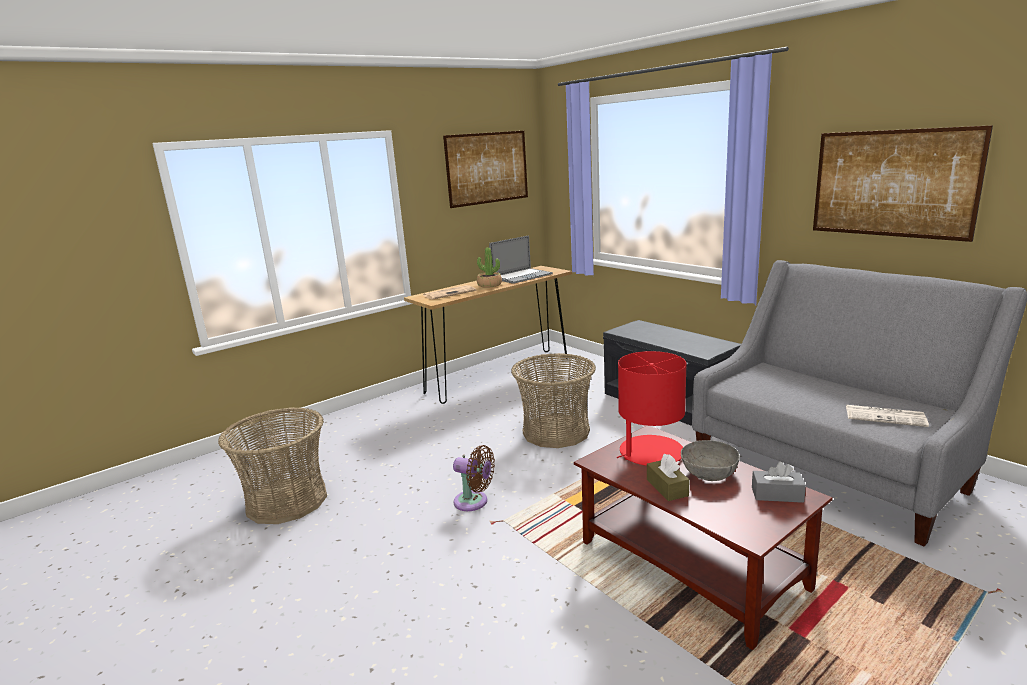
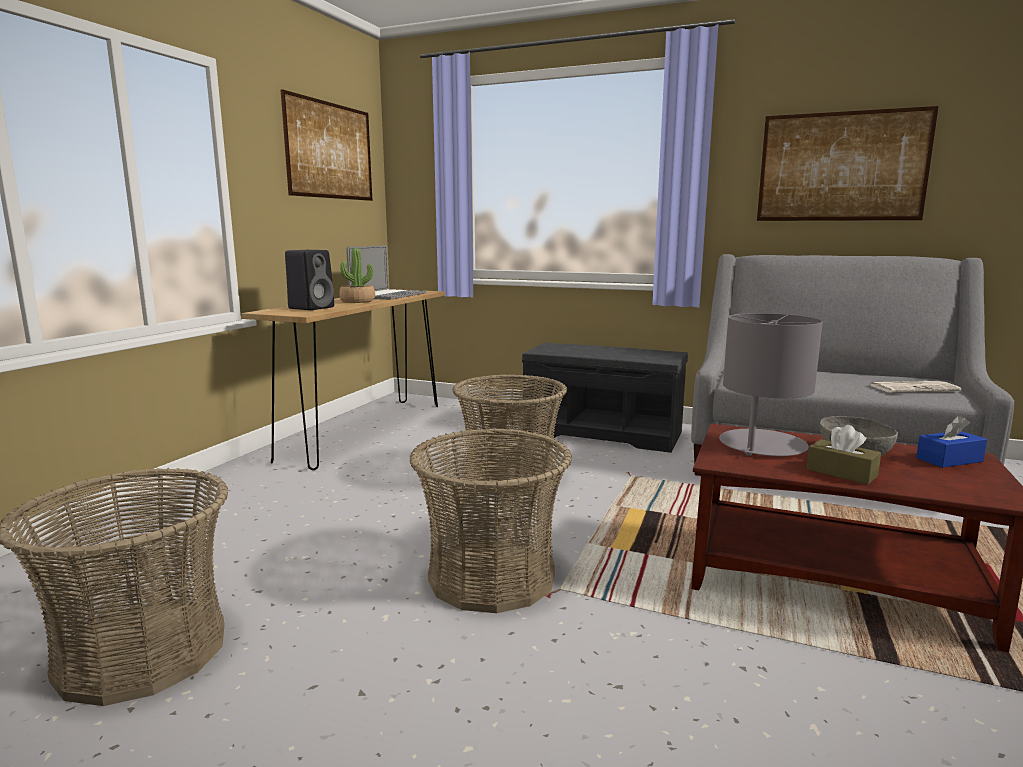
camera: 30 degrees left, 5 degrees down
(450, 293) = (312, 308): newspaper -> black speaker
(474, 502) = (491, 576): brown fan -> basket
(650, 452) = (762, 445): red table lamp -> grey table lamp
(777, 494) = (949, 460): grey tissue box -> blue tissue box

